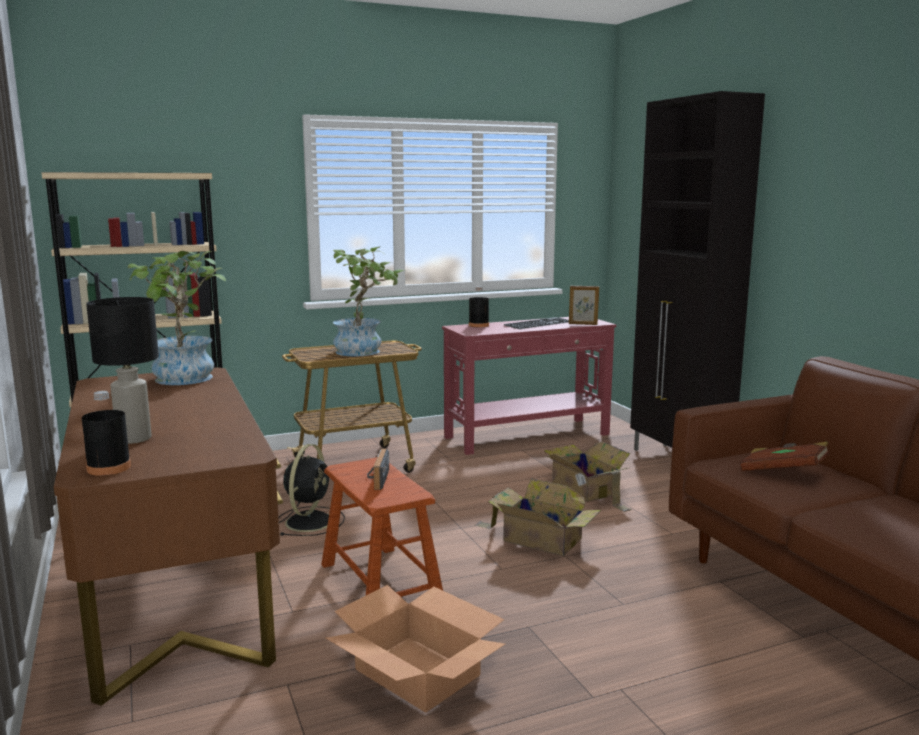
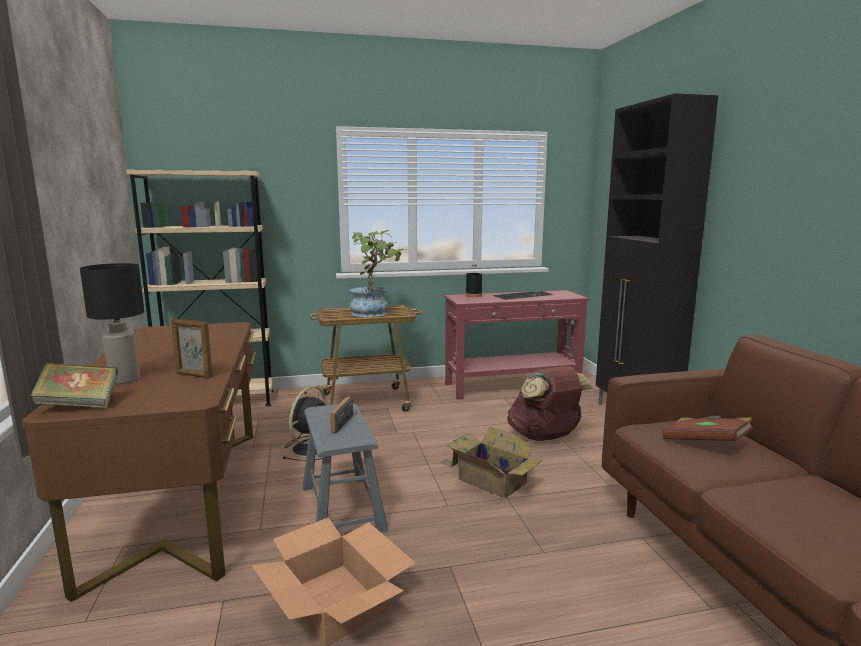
camera: 10 degrees right, 0 degrees up
(109, 468) = (79, 405): black bottle -> book
(184, 380) = (211, 331): potted plant -> none
(380, 581) = (342, 508): brown stool -> grey stool
(583, 324) = (560, 297): picture frame -> picture frame (194, 375)
(586, 490) = (545, 437): cardboard box -> brown backpack

